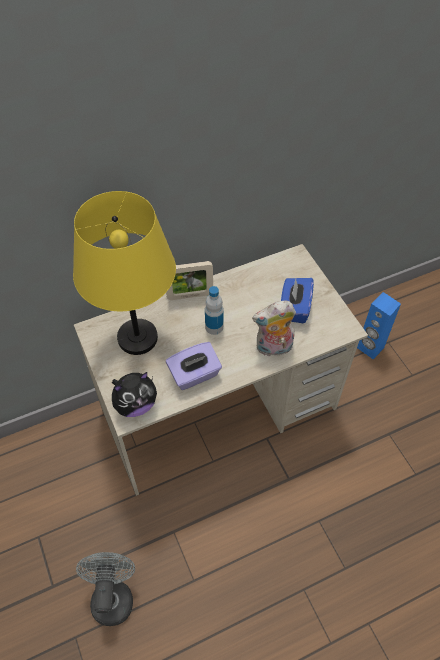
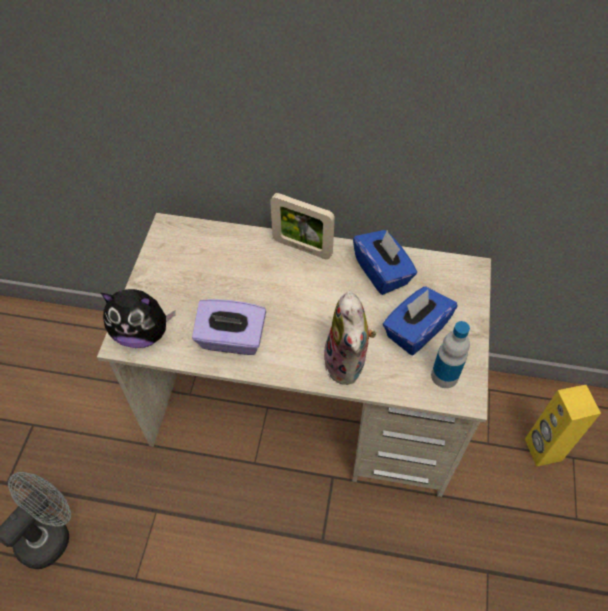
camera: 35 degrees right, 0 degrees up
(137, 338) = (206, 262): yellow table lamp -> none
(214, 327) = (299, 298): bottle -> bottle (444, 376)
(249, 285) = (382, 272): none -> blue tissue box
(273, 348) = (348, 364): plush toy -> plush toy turned 120 degrees counterclockwise
(370, 348) = (542, 450): blue speaker -> yellow speaker

